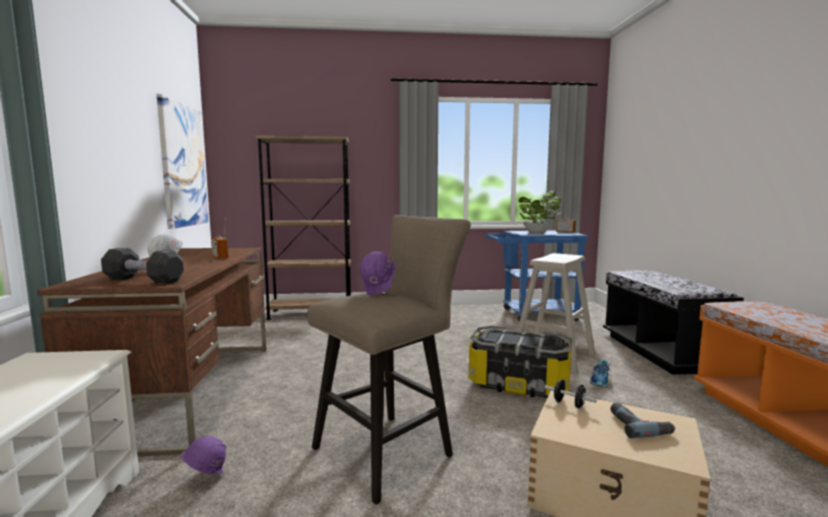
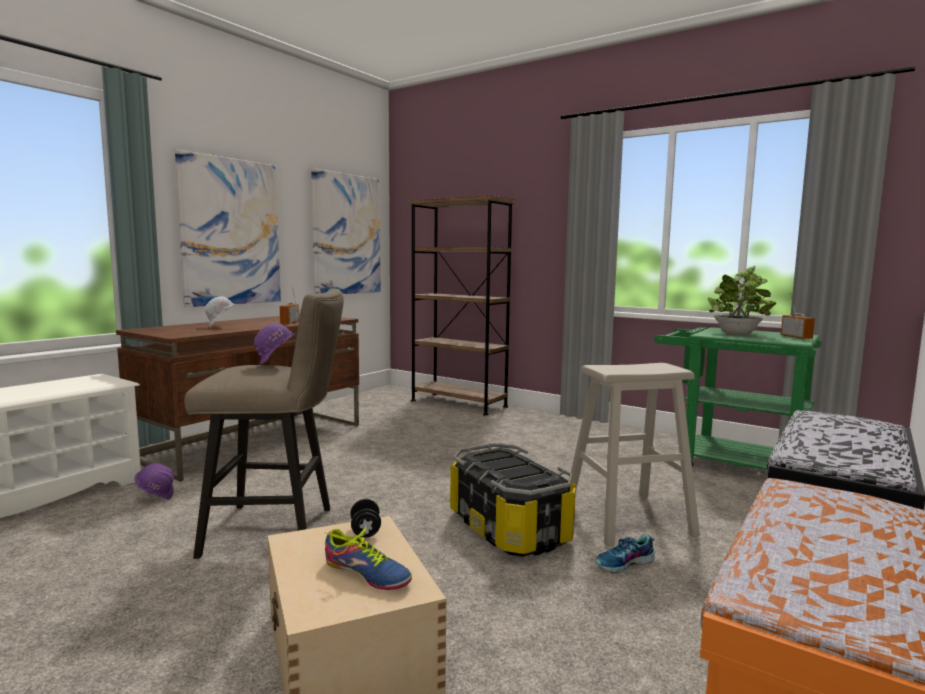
camera: 40 degrees right, 0 degrees up
(103, 159) = (230, 232): none -> picture
(144, 280) = (175, 332): black dumbbell -> none
(532, 314) = (728, 465): blue cart -> green cart
(638, 425) = (367, 573): power drill -> shoe

